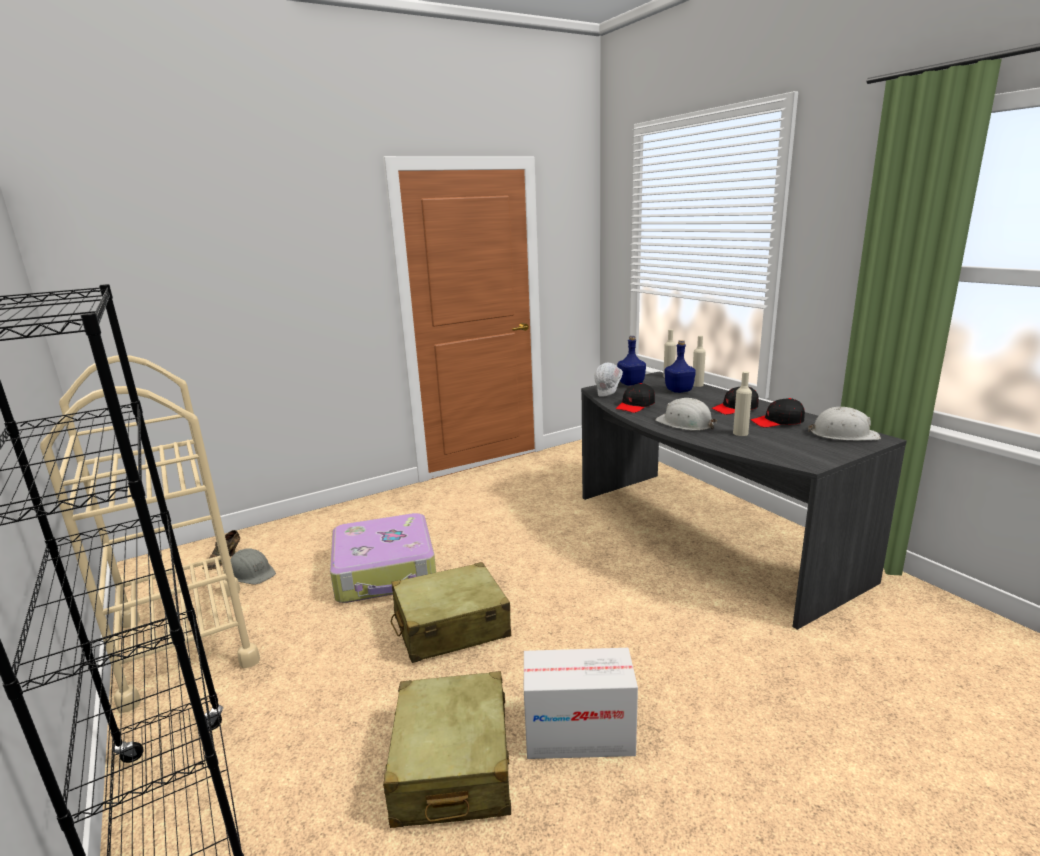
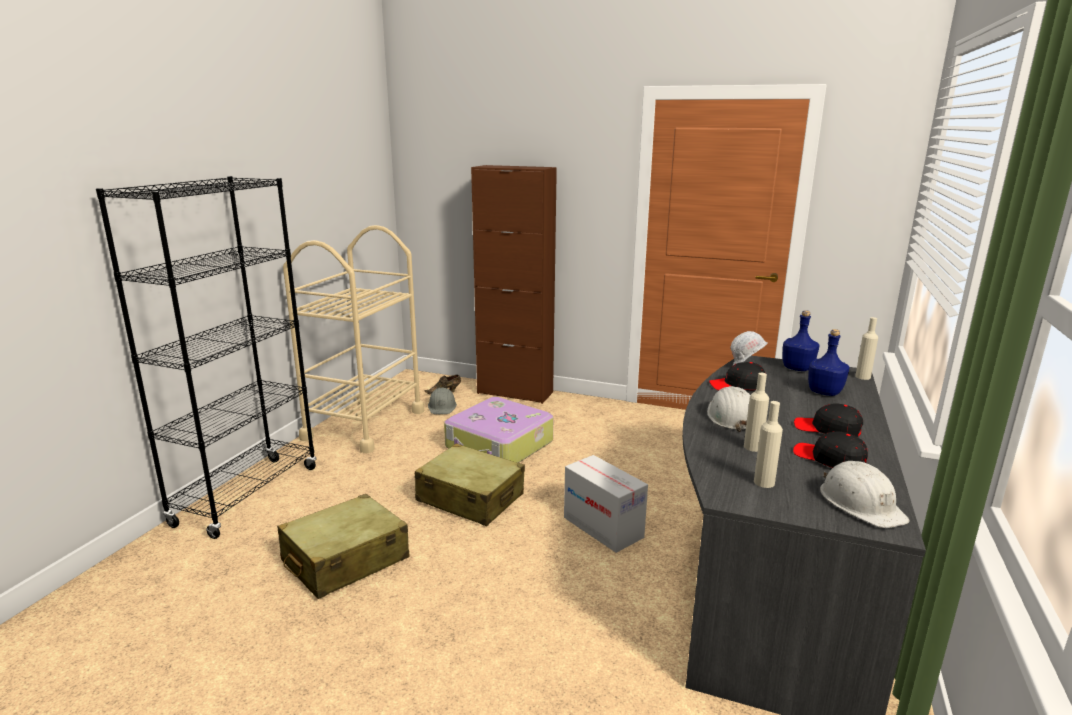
camera: 50 degrees right, 0 degrees up
(306, 522) = (515, 392): none -> brown cabinet
(579, 734) = (415, 601): cardboard box -> cardboard box (603, 527)
(697, 385) = (866, 395): beige bottle -> beige bottle (764, 482)

